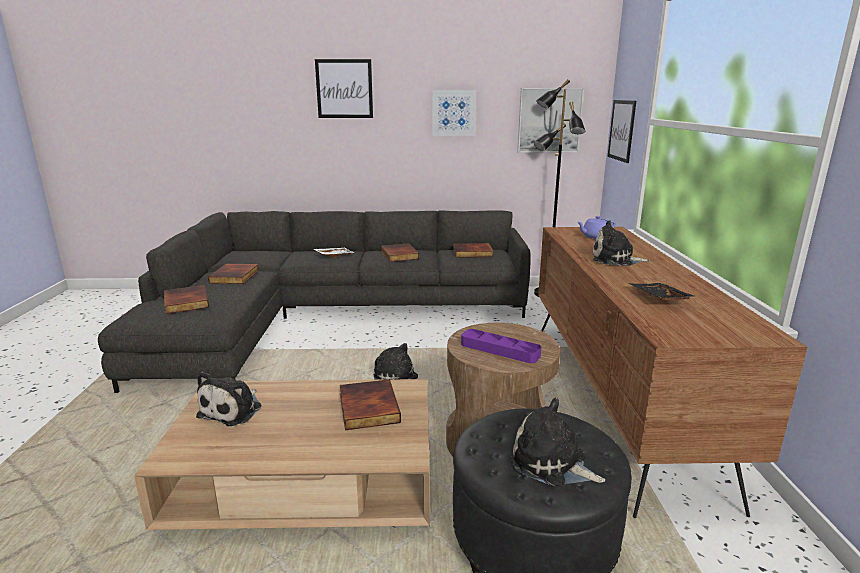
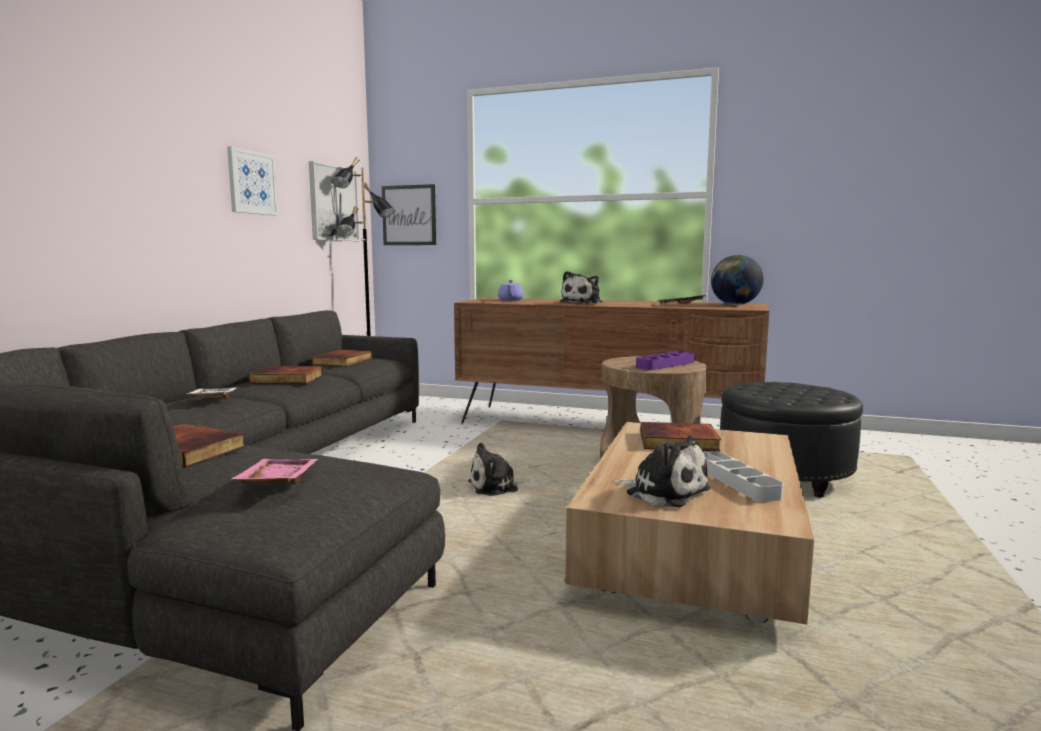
camera: 70 degrees left, 10 degrees down
(185, 302) = (276, 482): book -> pink tray
(259, 440) = (736, 481): none -> grey tray
(344, 89) = (109, 119): picture -> none
(552, 463) = (806, 392): plush toy -> none
(733, 326) = (735, 304): none -> globe

